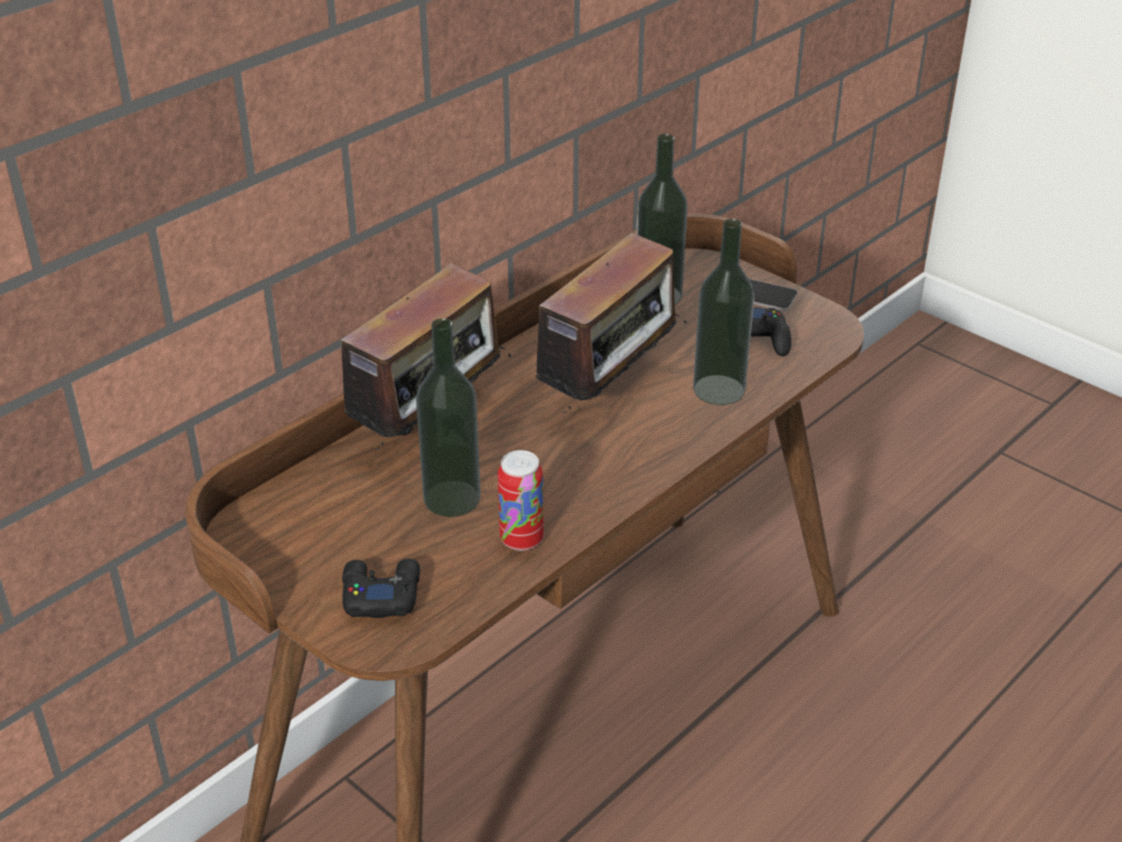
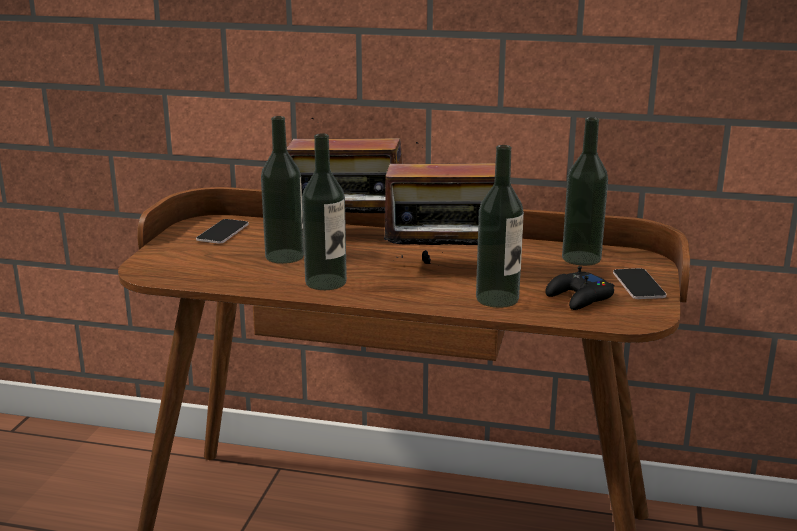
camera: 60 degrees right, 15 degrees down
(303, 527) = (223, 232): none -> phone
(380, 594) = (182, 261): black game controller -> none
(521, 539) = (265, 281): can -> none
(569, 492) = (326, 282): none -> bottle

